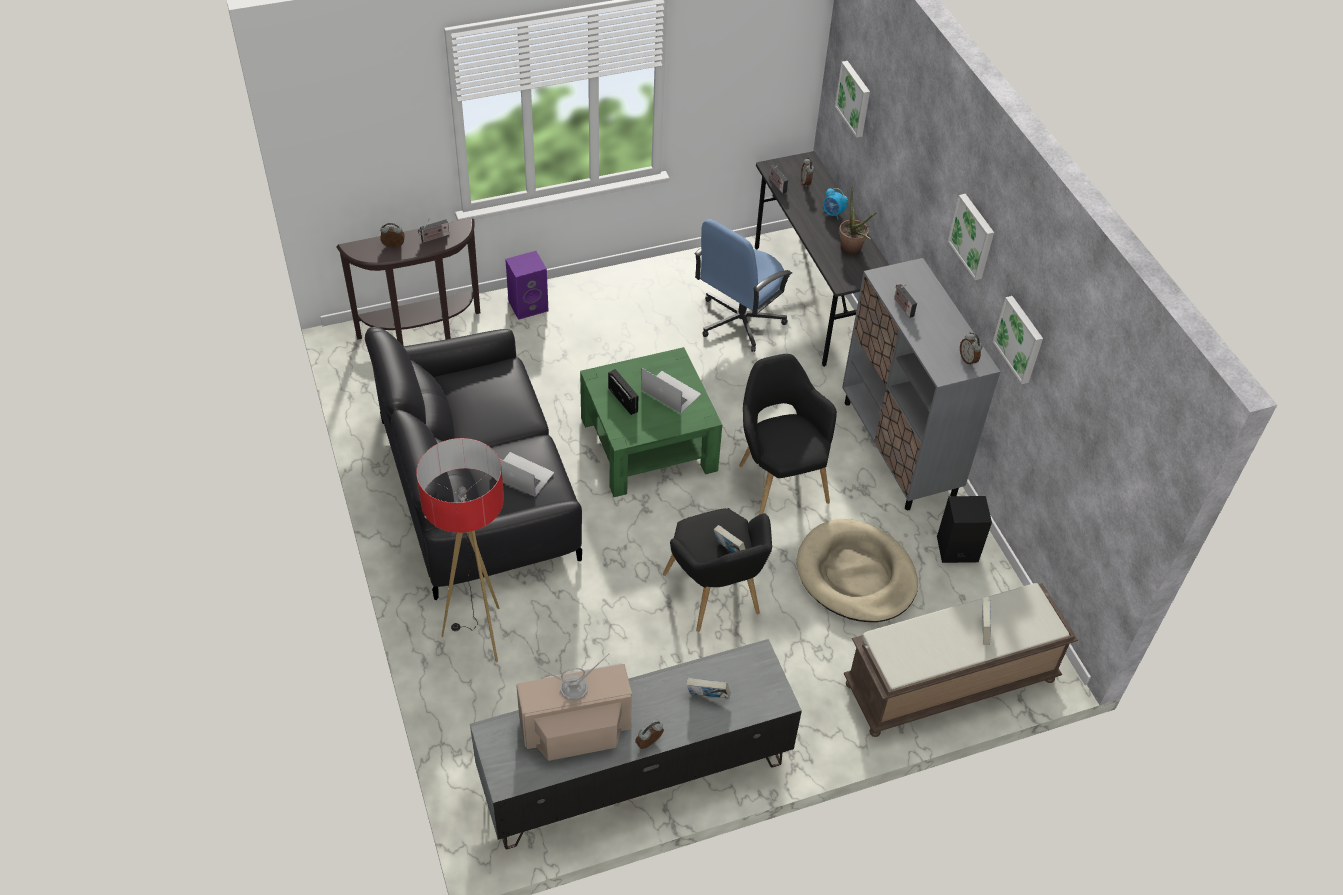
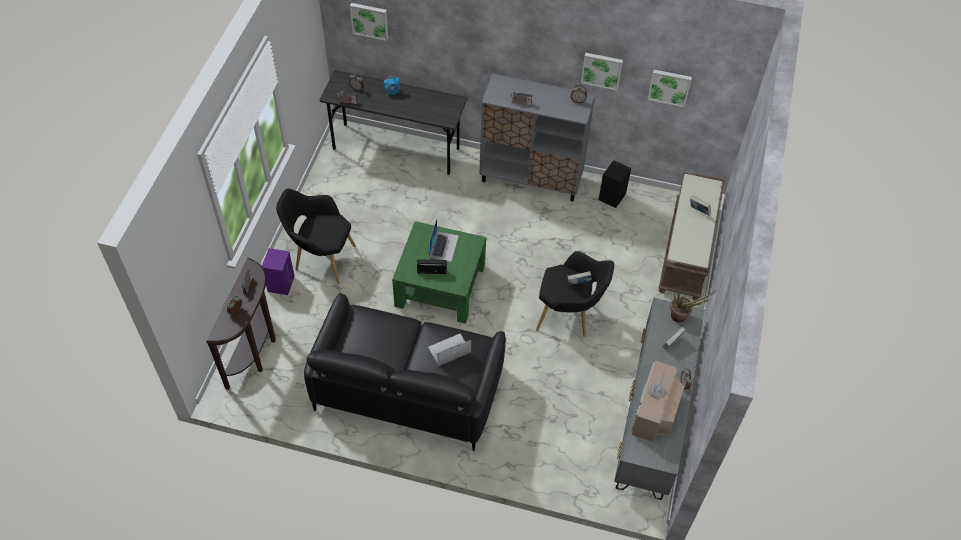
camera: 55 degrees left, 5 degrees up
(478, 634) = (514, 441): floor lamp -> none
(670, 392) = (443, 246): laptop -> laptop turned 120 degrees clockwise
(739, 321) = (384, 190): blue office chair -> none
(778, 480) = (512, 242): black armchair -> black armchair (321, 258)
(852, 251) = (429, 102): potted plant -> potted plant (682, 317)
(856, 575) = (597, 247): beige dog bed -> none
(973, 236) = (534, 39): picture -> picture (669, 87)

